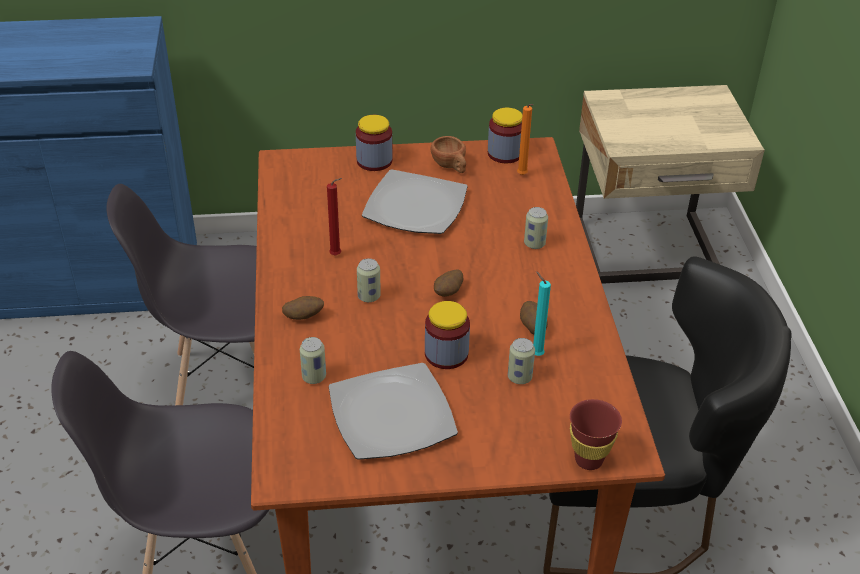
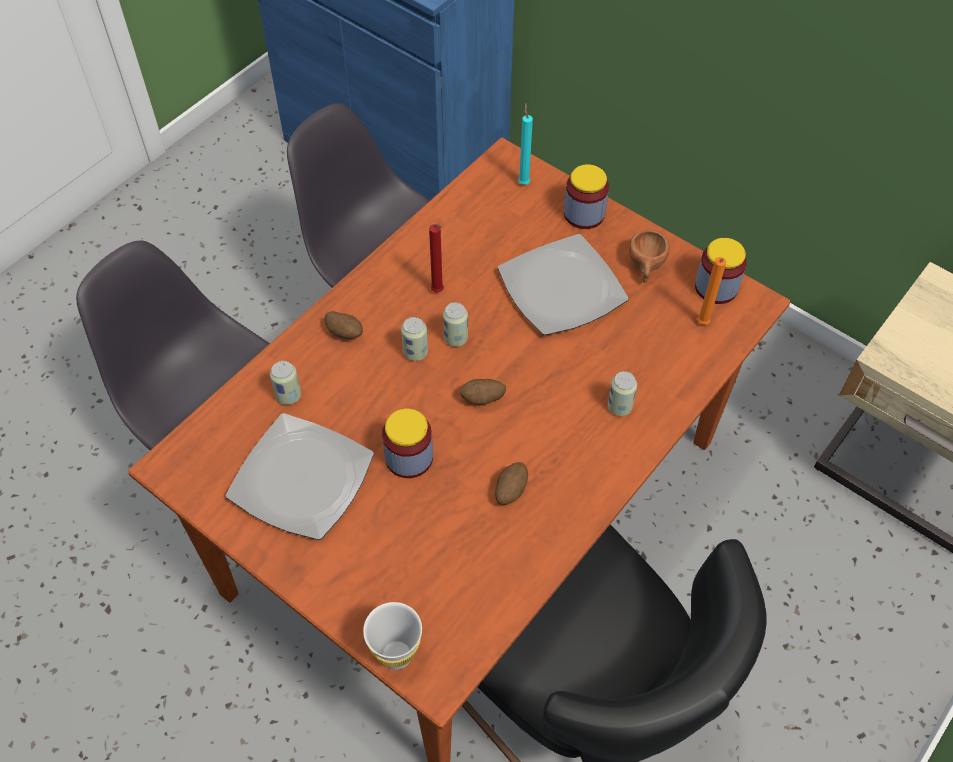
camera: 45 degrees right, 15 degrees up
(519, 377) = (438, 530): can -> can (455, 338)
(535, 354) = (480, 518): turquoise candle -> turquoise candle (523, 182)
(588, 460) = (396, 655): red cup -> white cup

